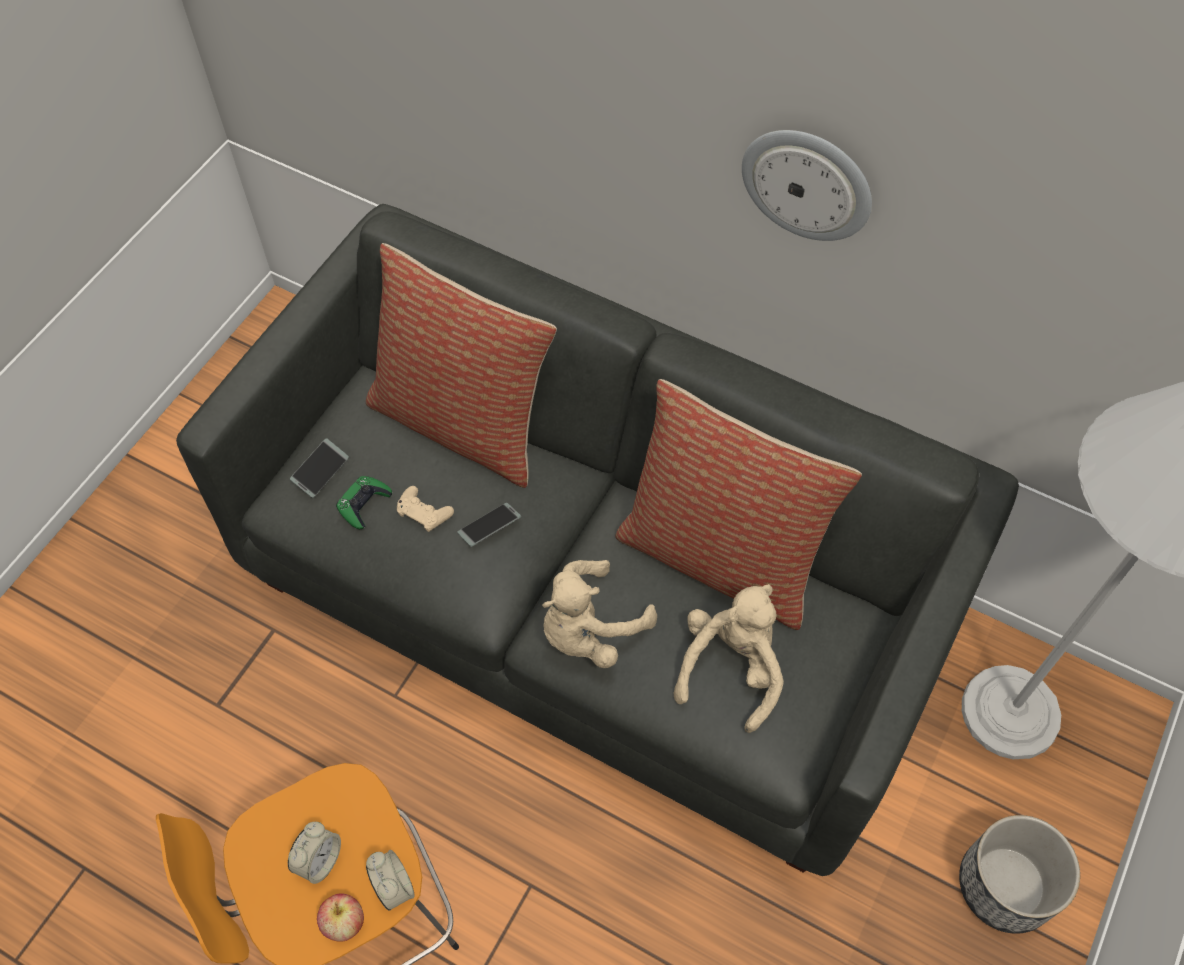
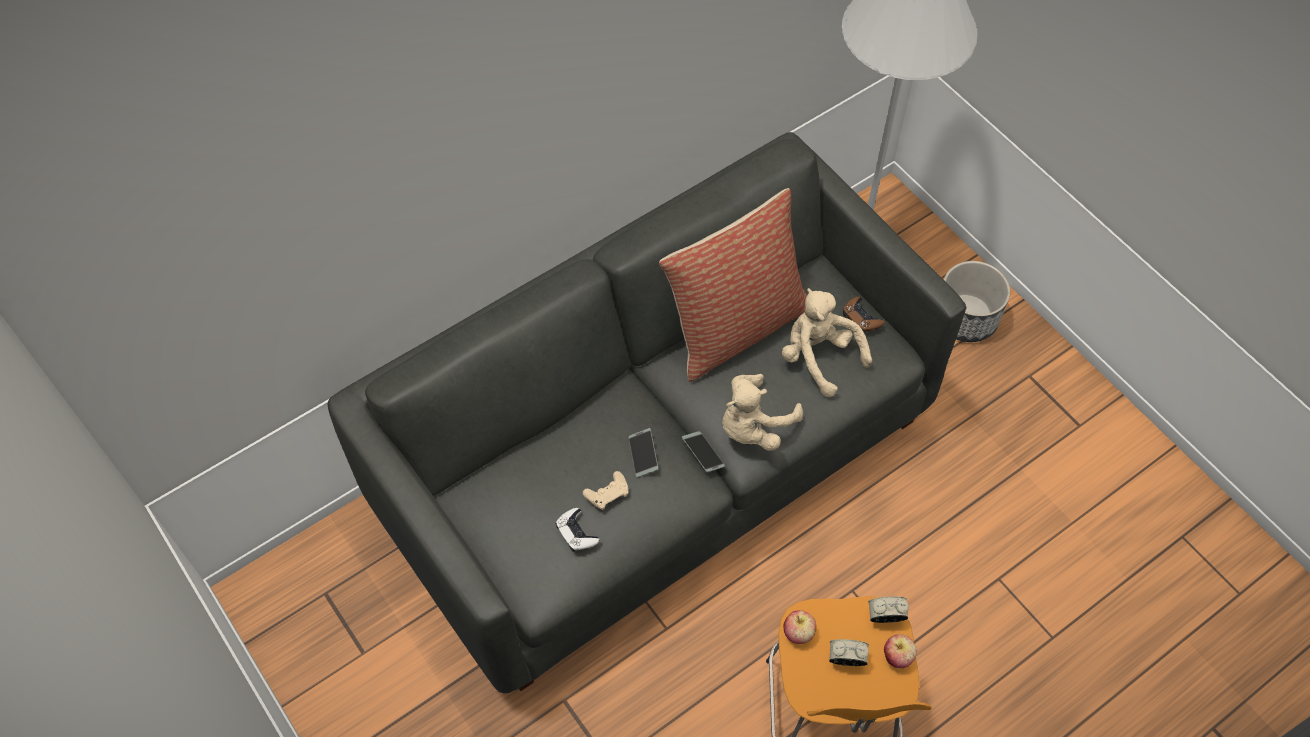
camera: 65 degrees left, 0 degrees up
(319, 860) = (846, 659): alarm clock -> alarm clock turned 45 degrees counterclockwise
(320, 471) = (526, 555): phone -> phone (702, 454)
(332, 789) = (798, 633): none -> apple
(364, 504) = (576, 533): green game controller -> white game controller
(463, 422) = (537, 440): pillow -> none
(589, 630) = (753, 426): beige plush toy -> beige plush toy turned 60 degrees clockwise
(807, 183) = (621, 86): wall clock -> none
(819, 696) = (861, 318): none -> brown game controller

